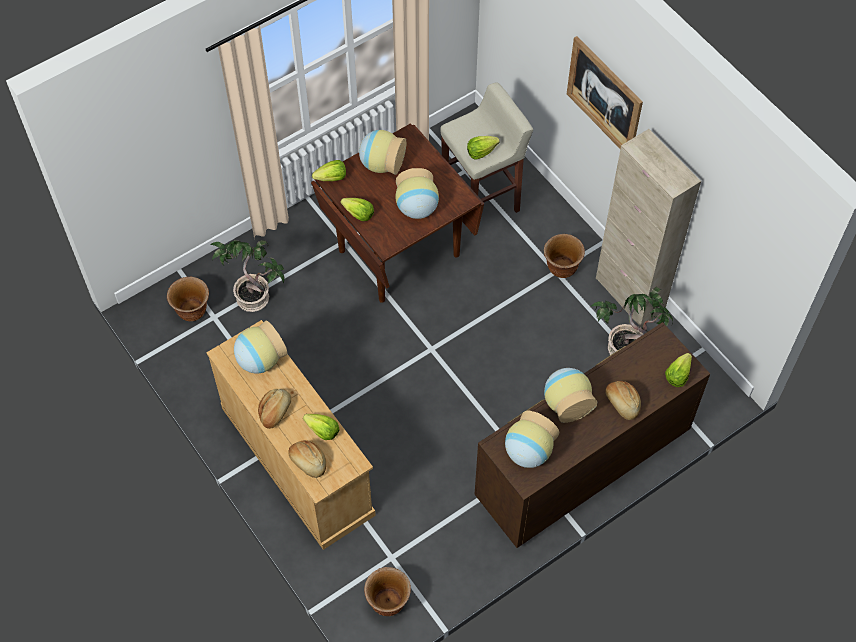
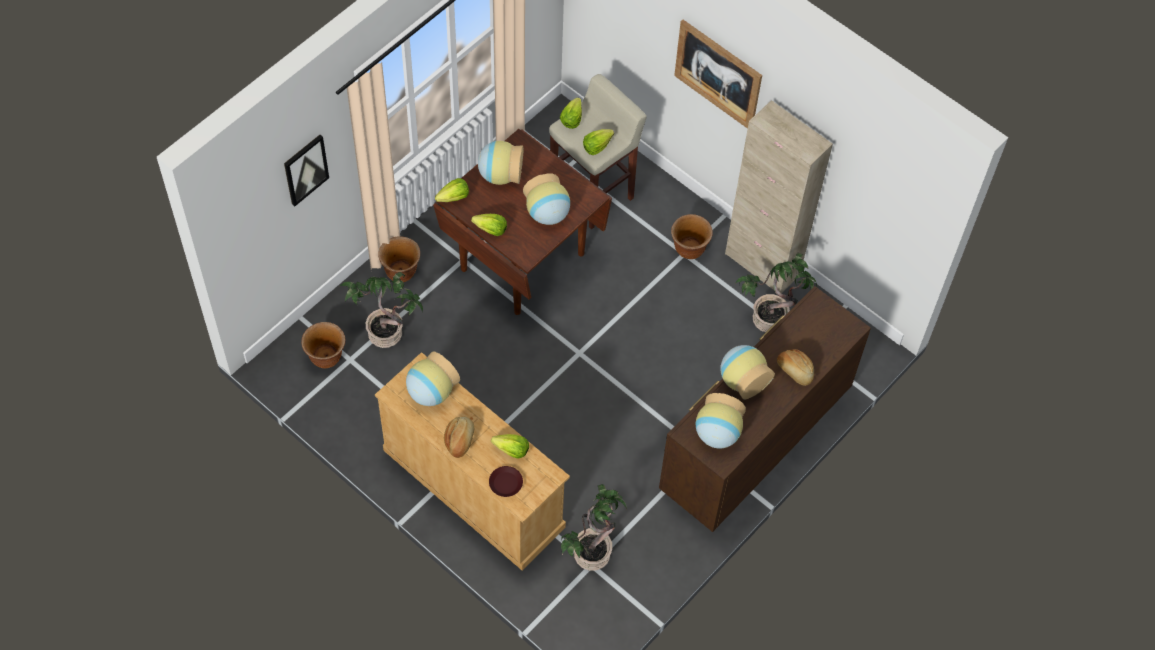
camera: 15 degrees left, 0 degrees up
(178, 124) = (305, 169): none -> picture
(308, 462) = (505, 483): bread -> brown plate
(388, 602) = (599, 608): brown planter -> brown planter (401, 272)
(394, 544) = (591, 552): none -> potted plant
(677, 375) = (841, 334): lettuce -> lettuce (572, 119)

